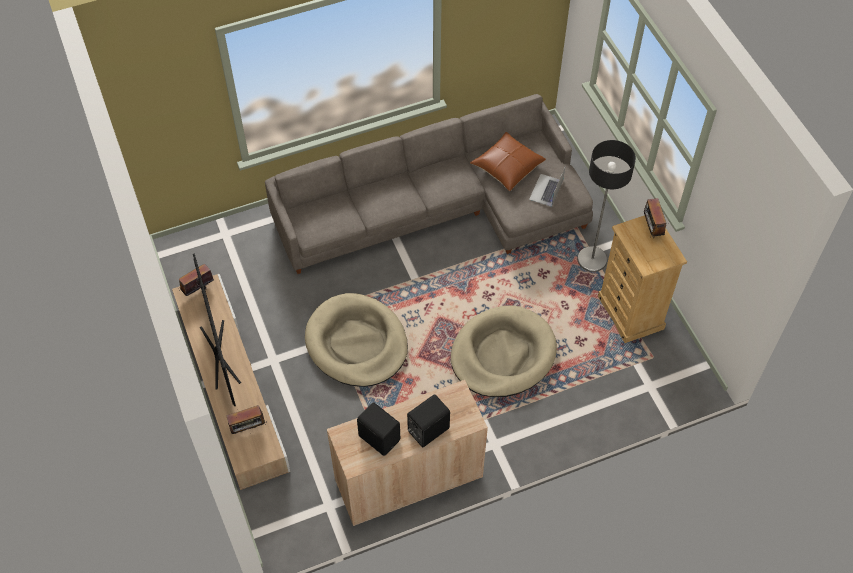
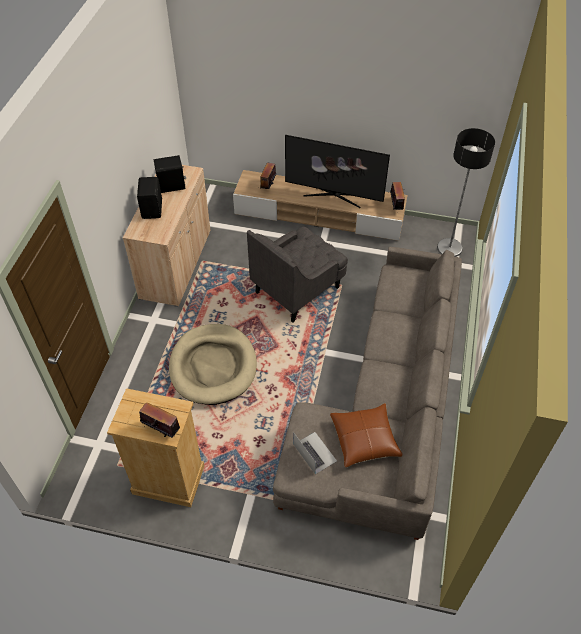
camera: 125 degrees right, 5 degrees down
(357, 343) = (298, 289): beige dog bed -> grey armchair
(591, 259) = (242, 489): floor lamp -> floor lamp (449, 248)

